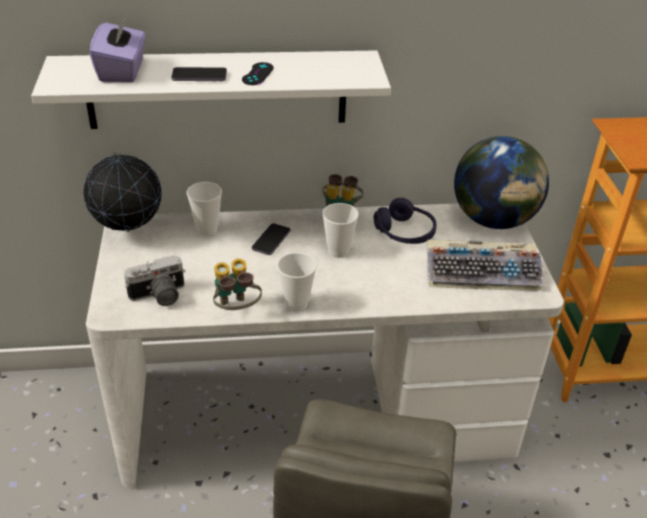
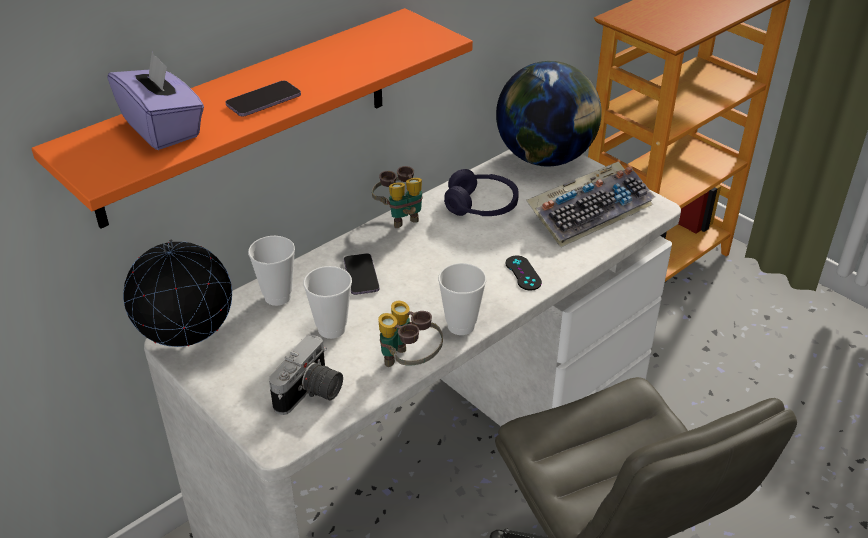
camera: 35 degrees left, 0 degrees up
(217, 89) = (246, 116): white shelf -> orange shelf
(257, 74) = (323, 75): black game controller -> black game controller (523, 273)
(338, 251) = (440, 254): cup -> cup (331, 329)

